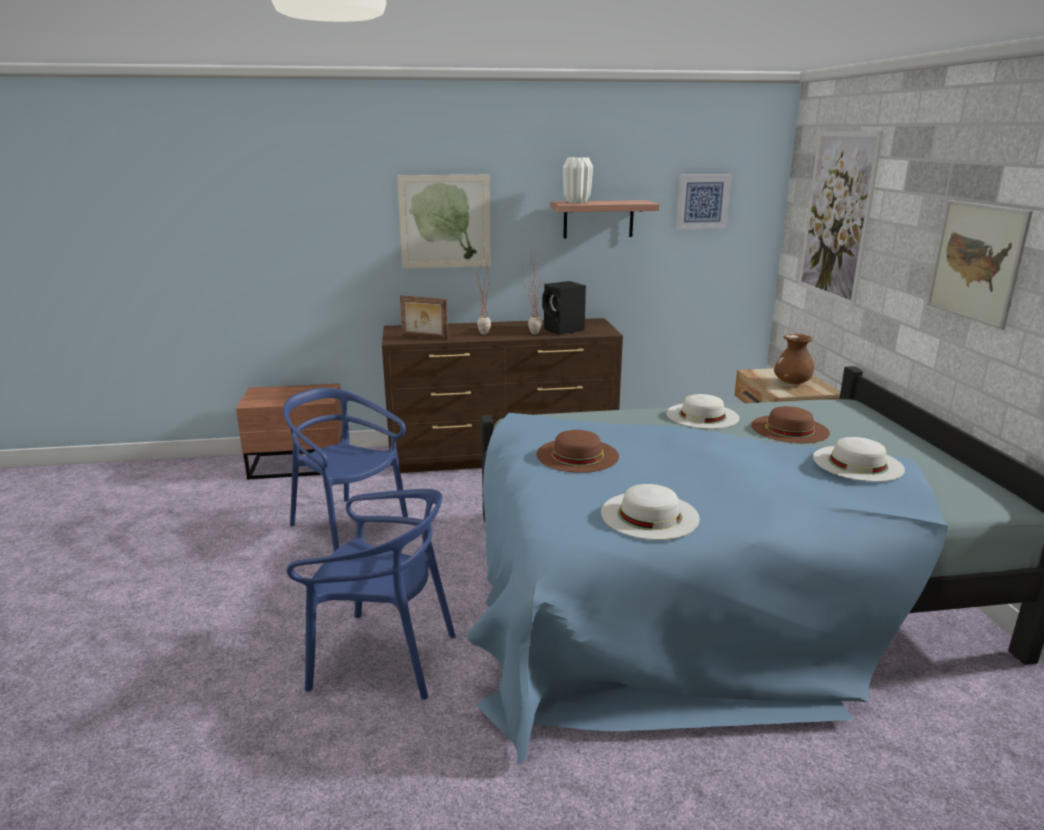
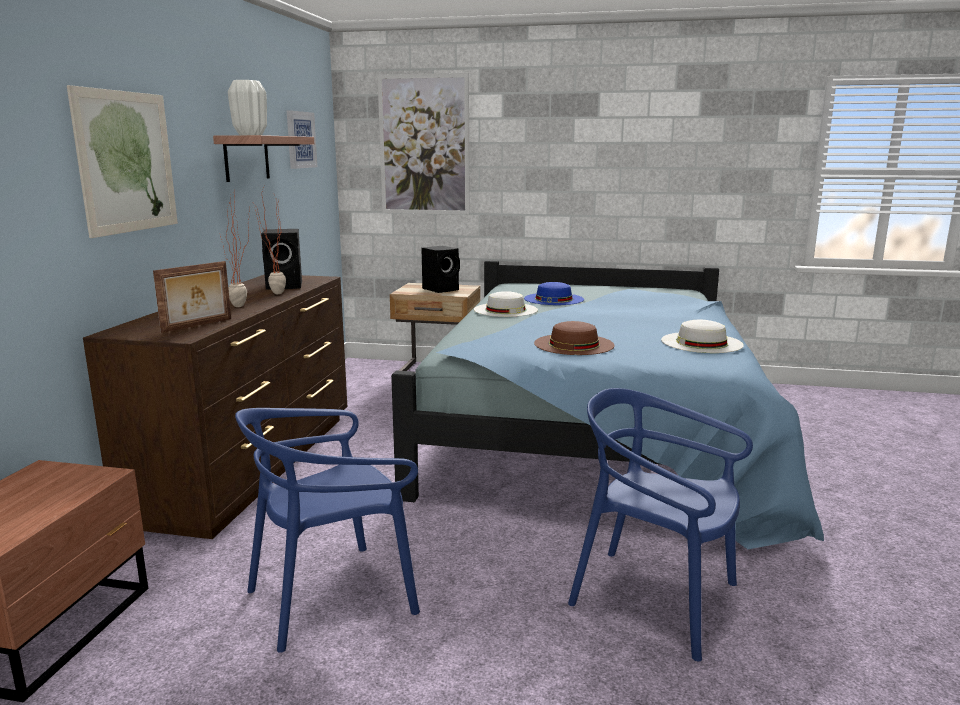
camera: 70 degrees left, 5 degrees down
(383, 658) = (654, 599): blue chair -> blue chair turned 90 degrees counterclockwise
(789, 429) = (554, 299): brown hat -> blue hat
(792, 383) = (441, 289): brown vase -> black speaker
(857, 463) = (633, 295): white hat -> none
(976, 262) = (594, 157): picture -> none

